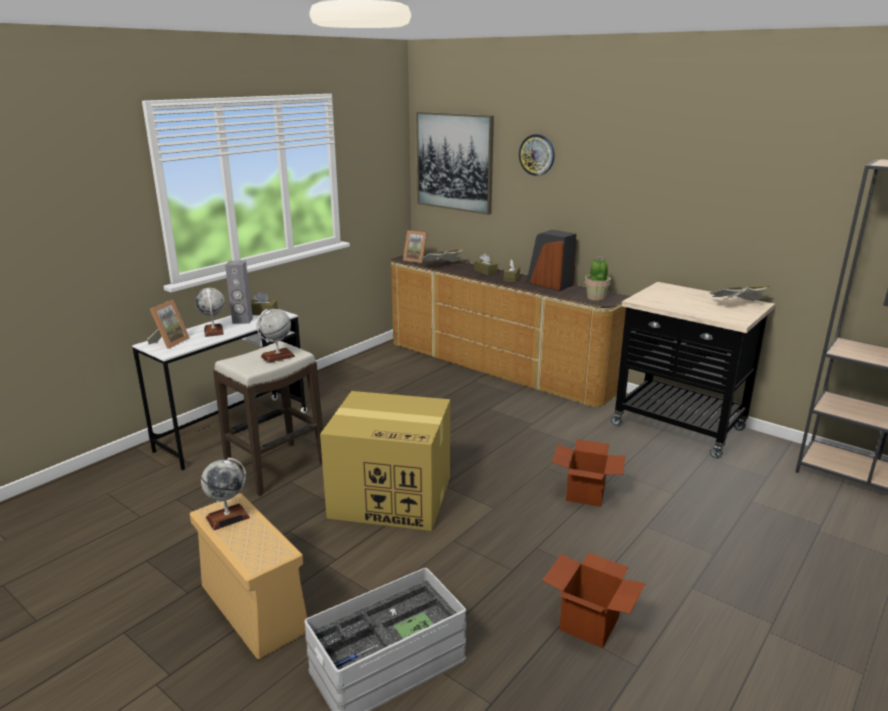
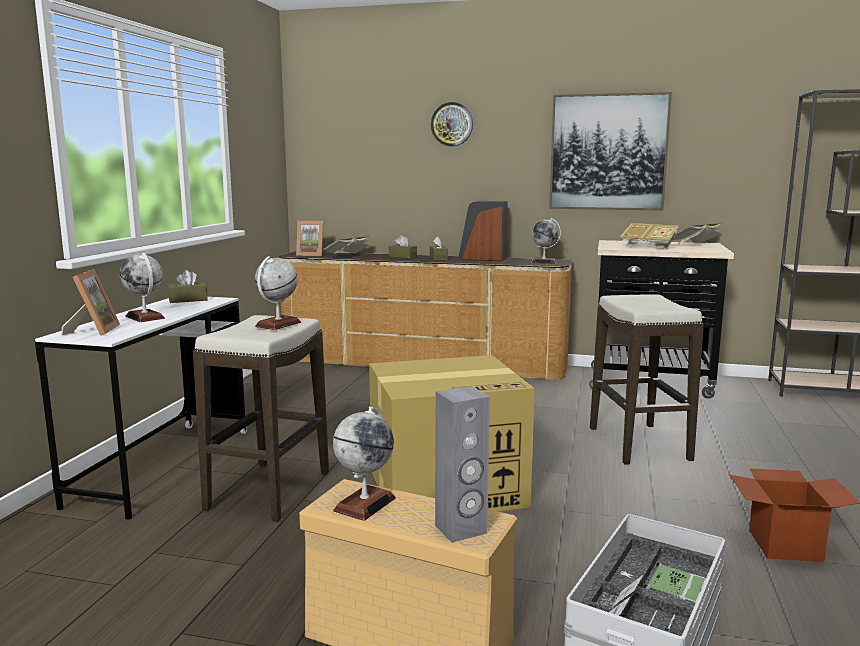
camera: 25 degrees left, 10 degrees down
(242, 321) = (171, 307): grey speaker -> grey speaker (461, 530)
(454, 162) = (347, 142): picture -> picture (608, 152)
(585, 493) = (638, 444): cardboard box -> stool
(596, 297) = (544, 262): potted plant -> globe
(679, 303) = (648, 247): none -> book

